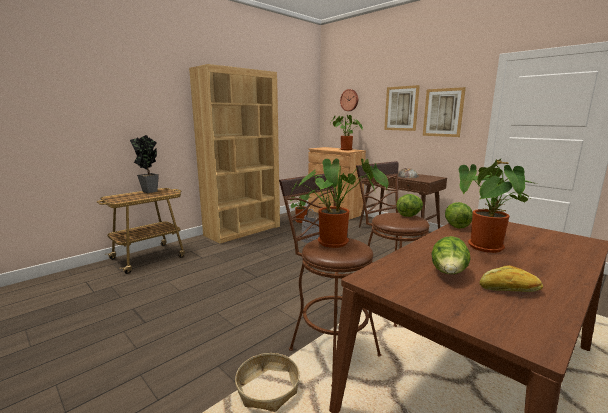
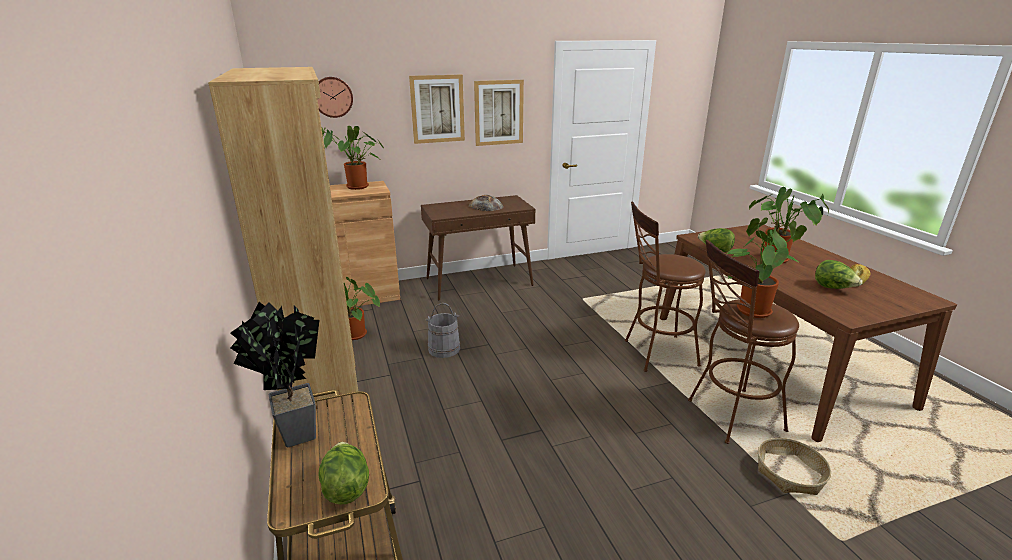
camera: 65 degrees left, 10 degrees up
(409, 215) = (669, 256): lettuce -> lettuce (346, 487)

